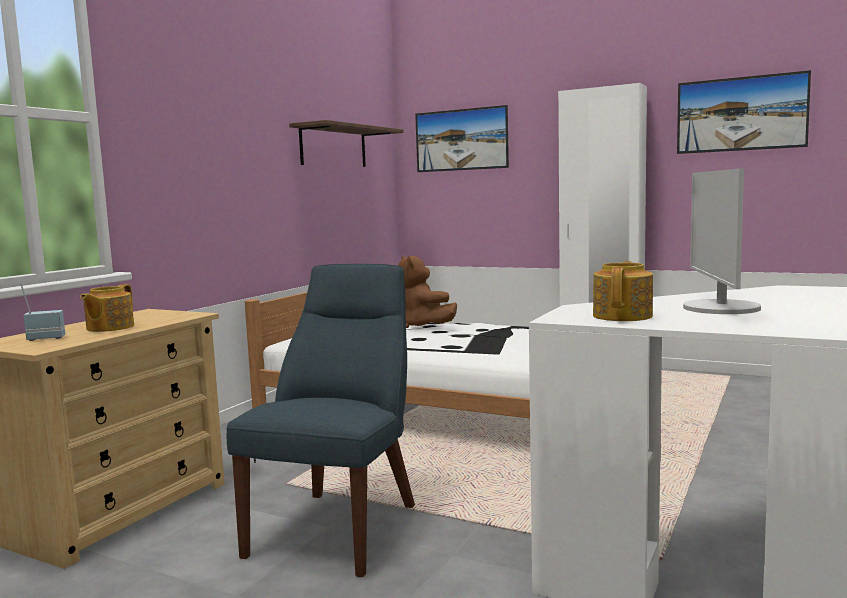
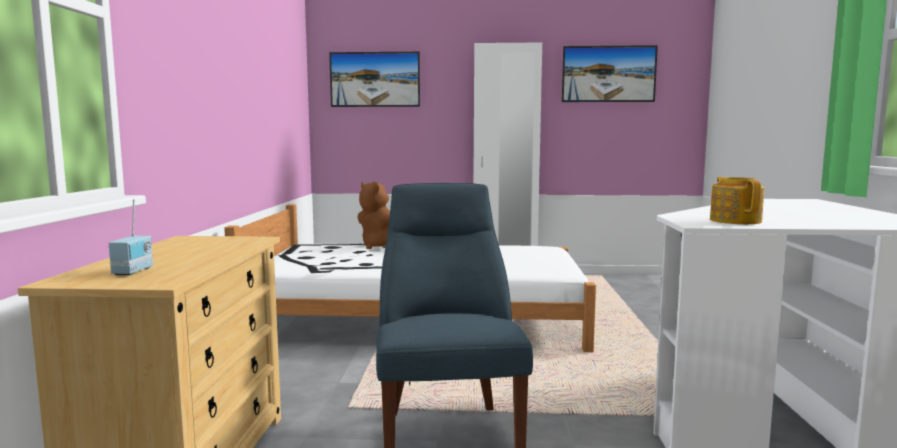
camera: 25 degrees left, 0 degrees up
(46, 338) = (134, 271): radio -> radio turned 135 degrees clockwise
(109, 327) = (188, 256): teapot -> none
(333, 147) = (273, 76): brown shelf -> none
(720, 308) = (775, 213): monitor -> none

